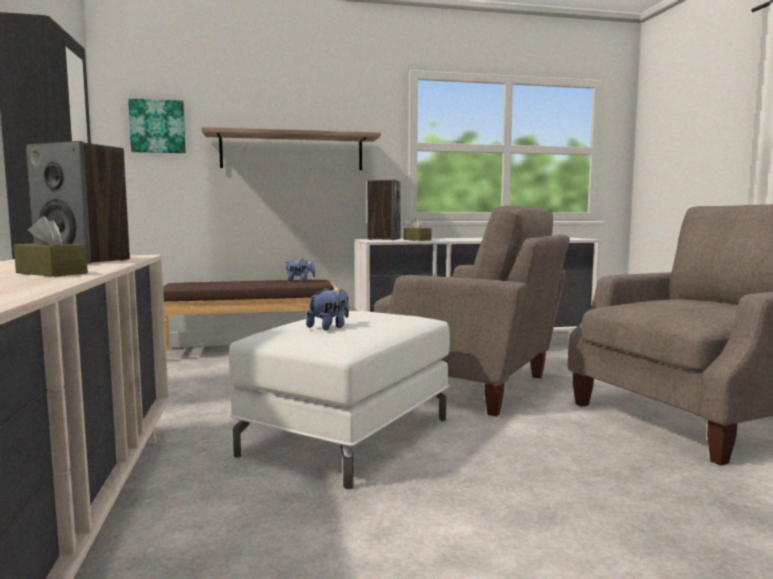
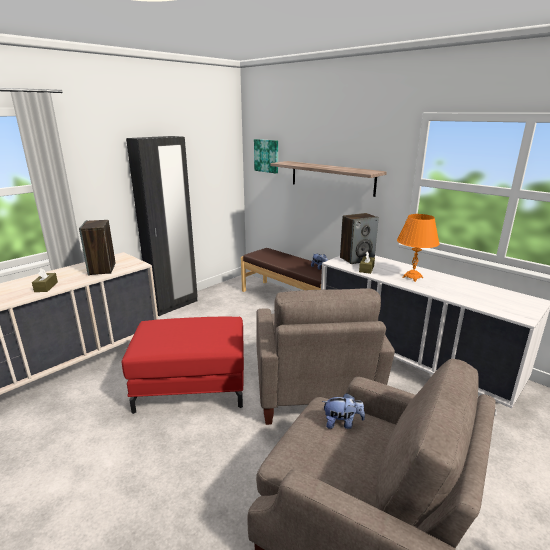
camera: 55 degrees right, 15 degrees up
(329, 327) = (170, 332): plush toy -> plush toy (342, 423)
(348, 435) = (192, 386): white ottoman -> red ottoman
(465, 239) = (412, 277): none -> orange table lamp

